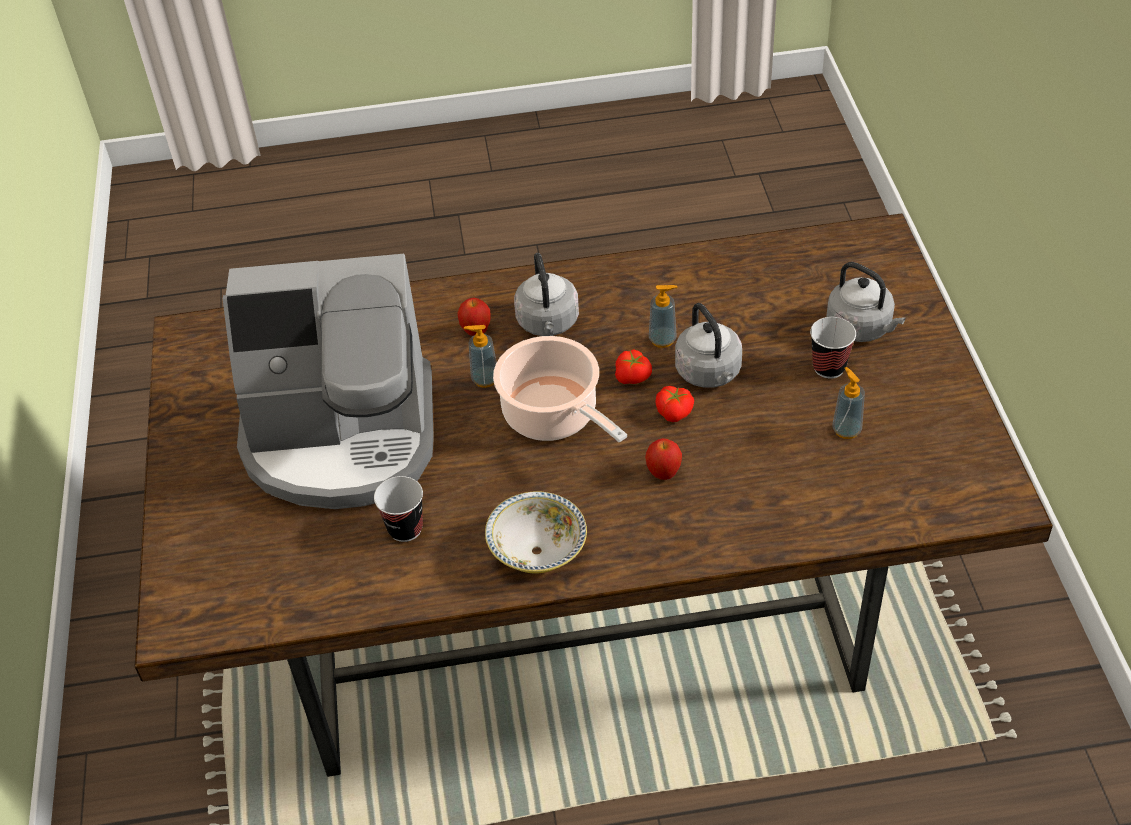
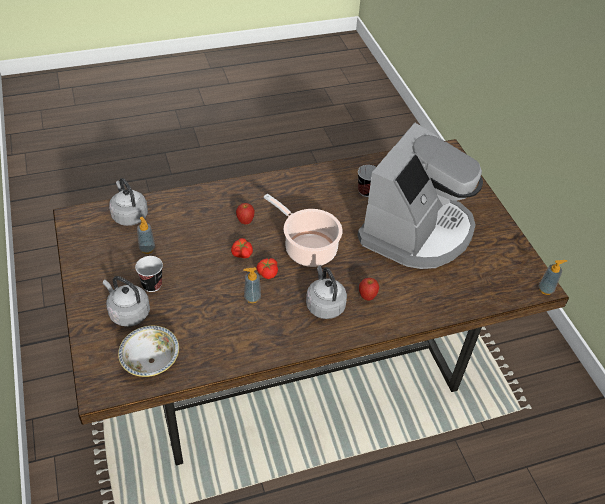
camera: 165 degrees right, 0 degrees up
(342, 437) = (417, 231): coffee machine -> coffee machine turned 135 degrees clockwise
(485, 379) = (352, 267): soap dispenser -> soap dispenser (545, 289)
(537, 551) = (301, 185): bowl -> bowl (151, 361)
(709, 373) = (223, 277): grey kettle -> grey kettle (129, 215)

